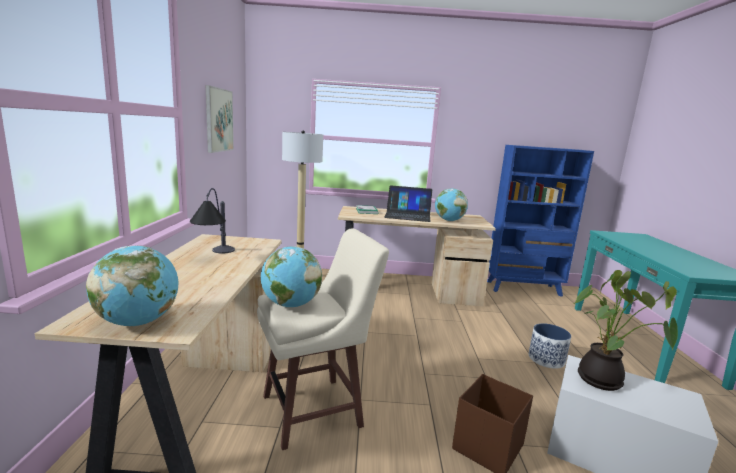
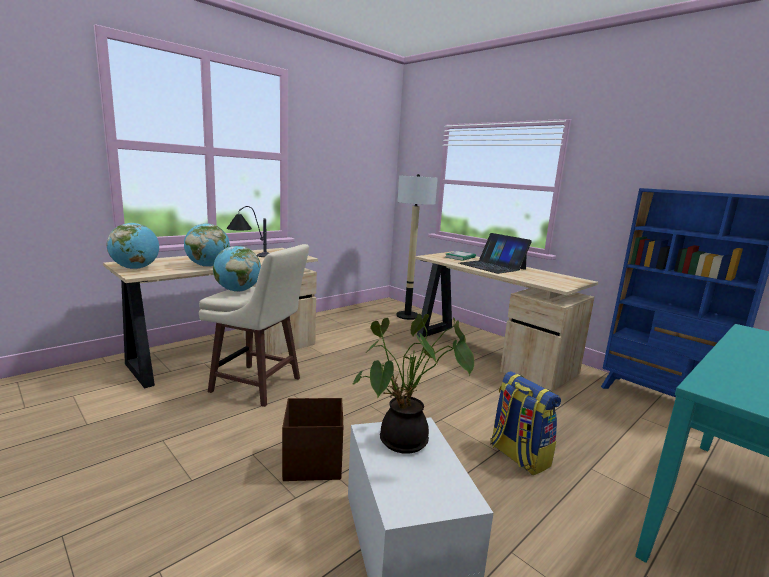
camera: 45 degrees right, 0 degrees up
(219, 120) = (345, 165): picture -> none
(449, 220) = (527, 277): globe -> globe (208, 266)
(546, 359) = (518, 456): planter -> backpack

